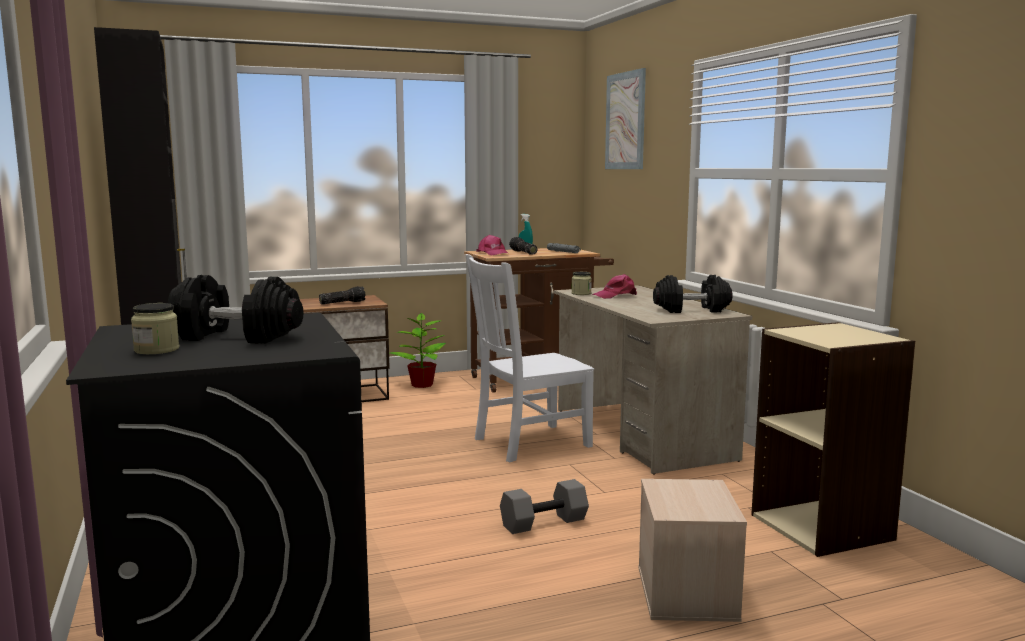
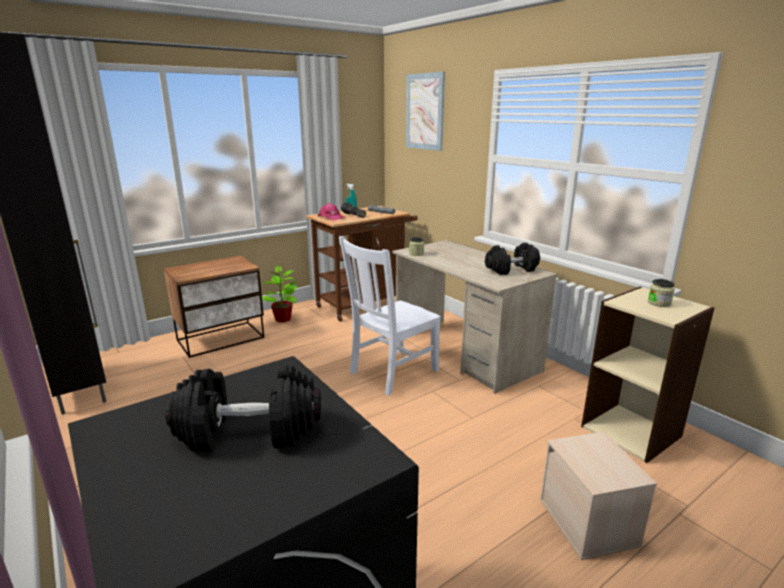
camera: 15 degrees left, 10 degrees up
(157, 350) = (177, 487): jar -> jar (659, 303)
(342, 303) = (220, 268): flashlight -> none
(544, 522) = (446, 459): grey dumbbell -> none
(615, 296) = (443, 255): pink cap -> none

